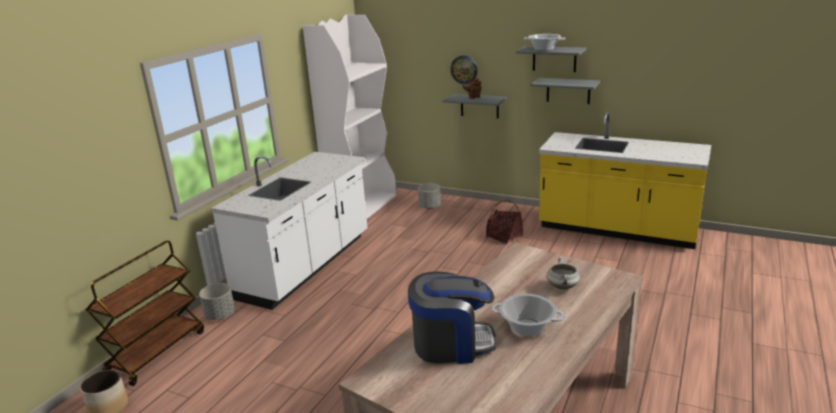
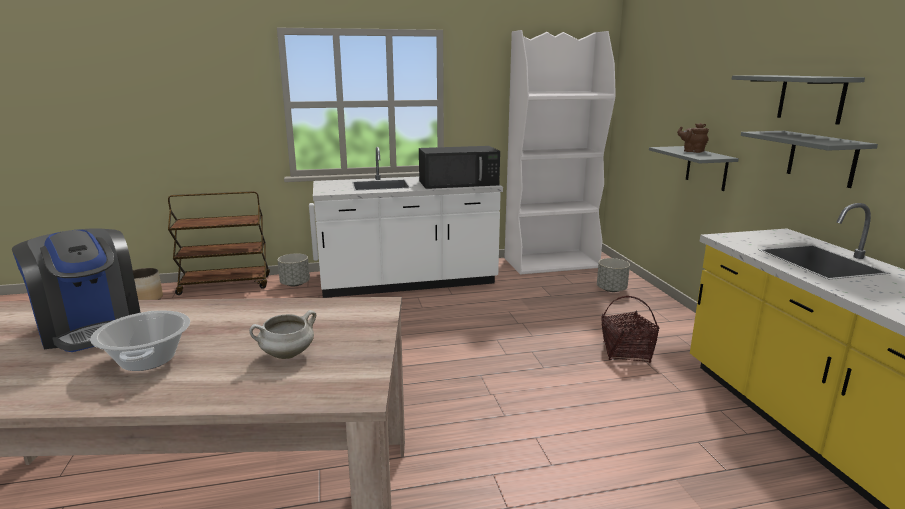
camera: 50 degrees right, 5 degrees down
(329, 165) = (459, 183): none -> black microwave
(464, 69) = (699, 111): wall clock -> none
(544, 49) = (781, 75): cooking pot -> none

